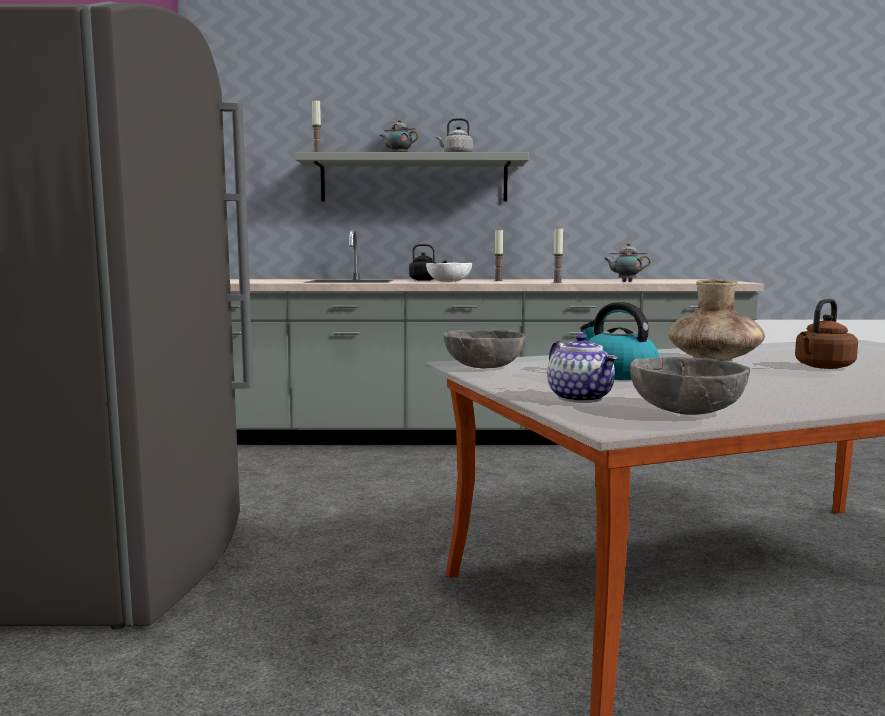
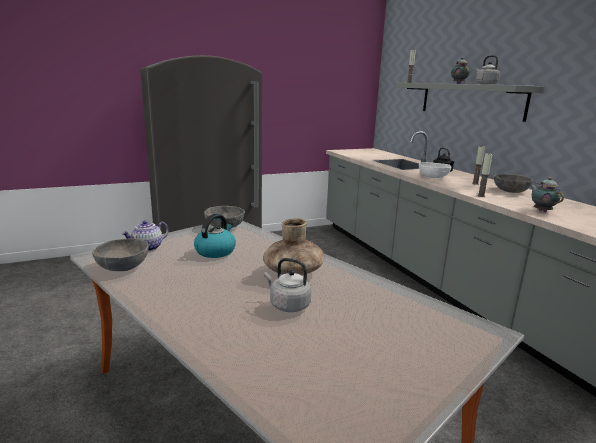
camera: 65 degrees right, 10 degrees up
(542, 280) = (510, 191): none -> grey bowl
(822, 367) = (288, 305): brown kettle -> grey kettle

